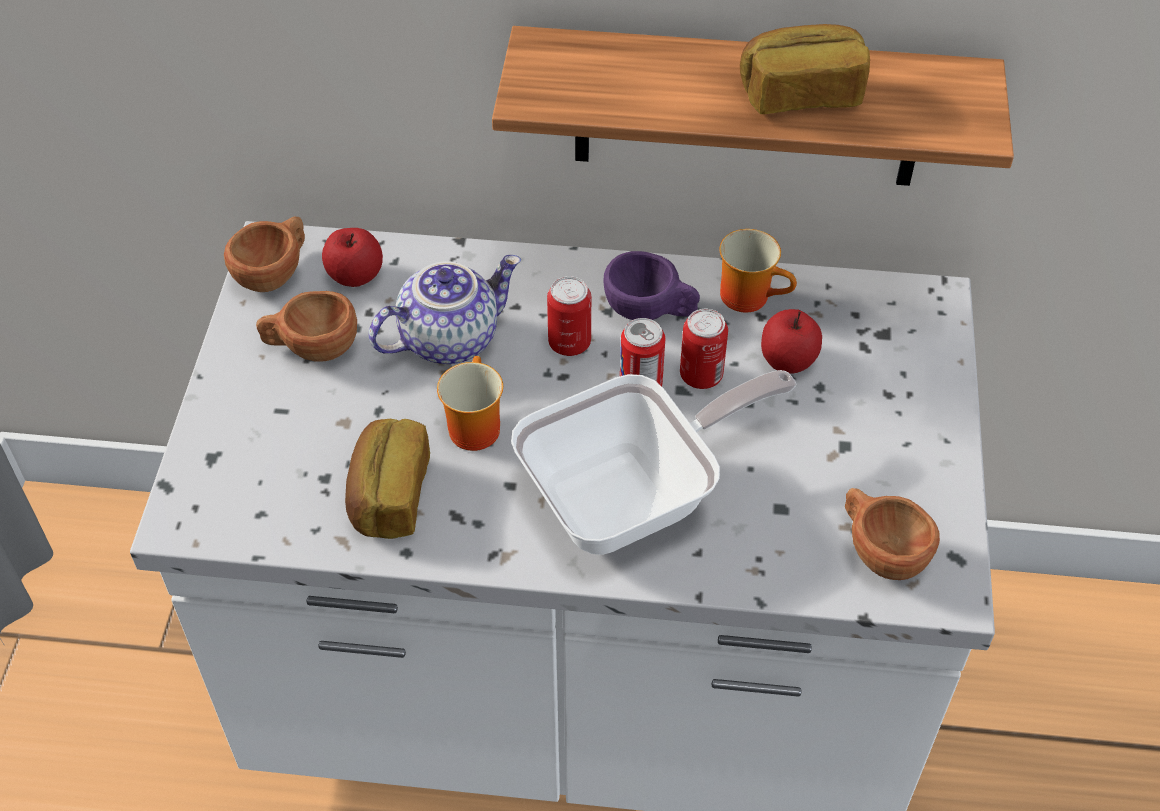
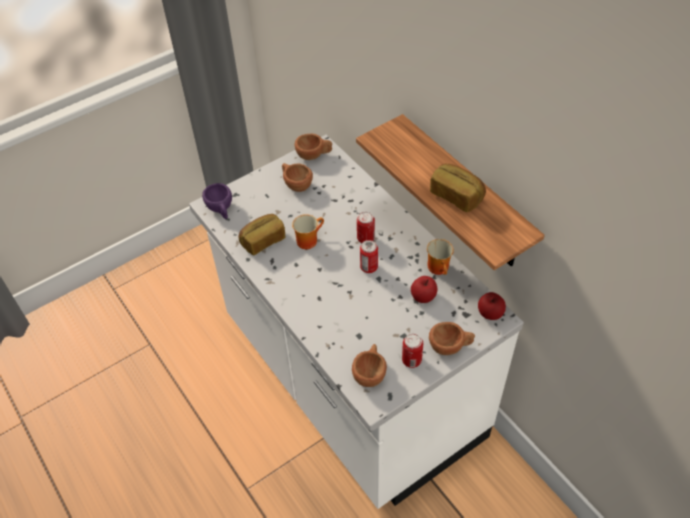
camera: 50 degrees right, 0 degrees up
(355, 276) = (333, 172): apple -> apple (490, 313)
(449, 337) = (335, 210): teapot -> none
(634, 497) = (323, 296): frying pan -> none
(650, 311) = (402, 248): purple cup -> purple cup (221, 209)
(701, 375) = (390, 279): can -> can (411, 360)
(931, 401) = (450, 346): none -> brown cup

